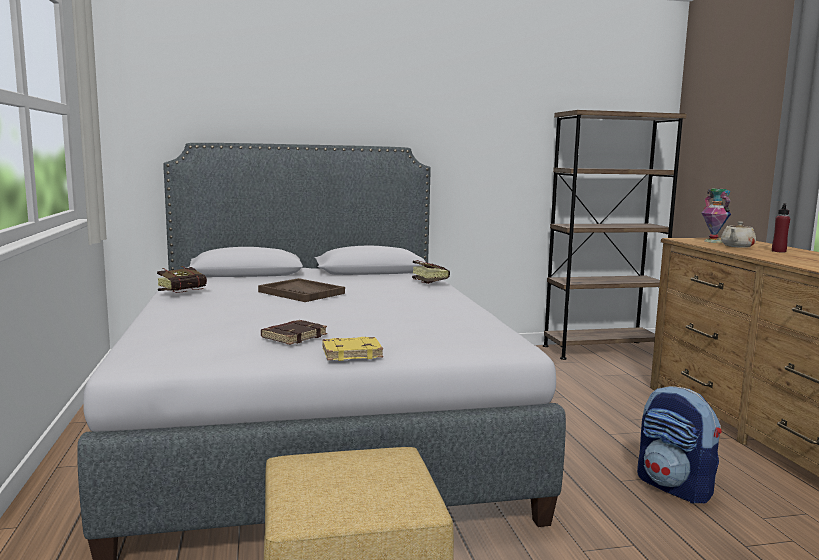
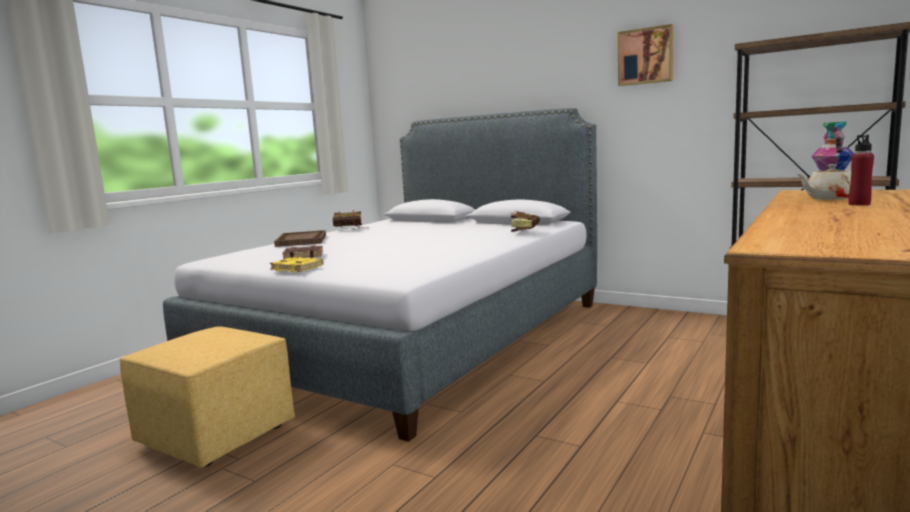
camera: 45 degrees right, 0 degrees up
(302, 292) = (409, 233): brown tray -> brown tray (301, 240)
(473, 104) = (645, 56): none -> picture
(675, 487) = (573, 457): backpack -> none

